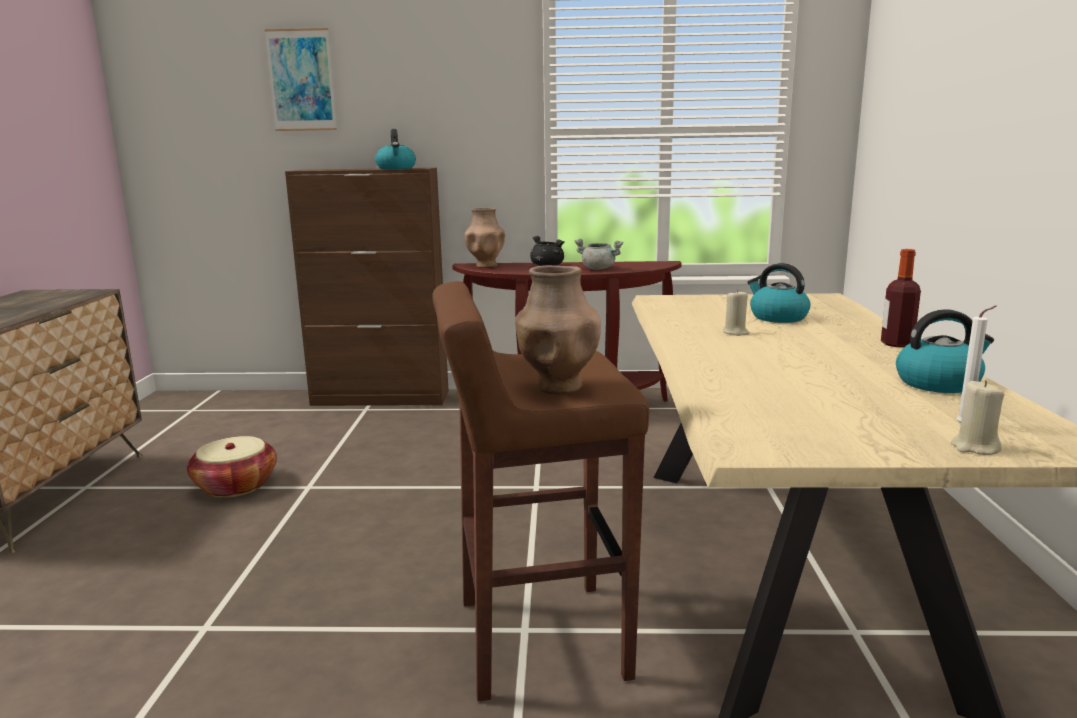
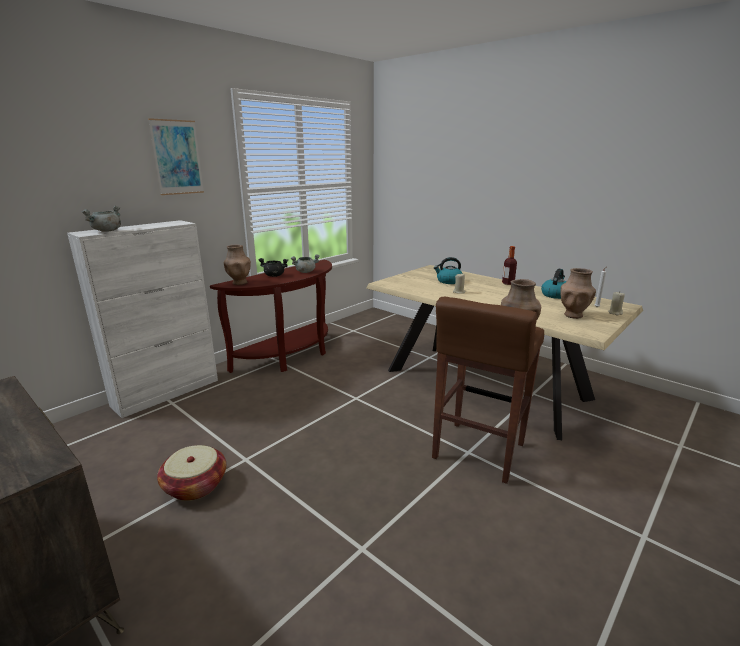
camera: 50 degrees left, 5 degrees up
(301, 80) = (53, 155): picture -> picture (177, 157)
(326, 169) = (107, 231): none -> grey cooking pot
(381, 398) = (167, 392): brown cabinet -> white cabinet
(396, 168) = (163, 224): kettle -> none
(833, 417) = (573, 315): none -> brown vase

